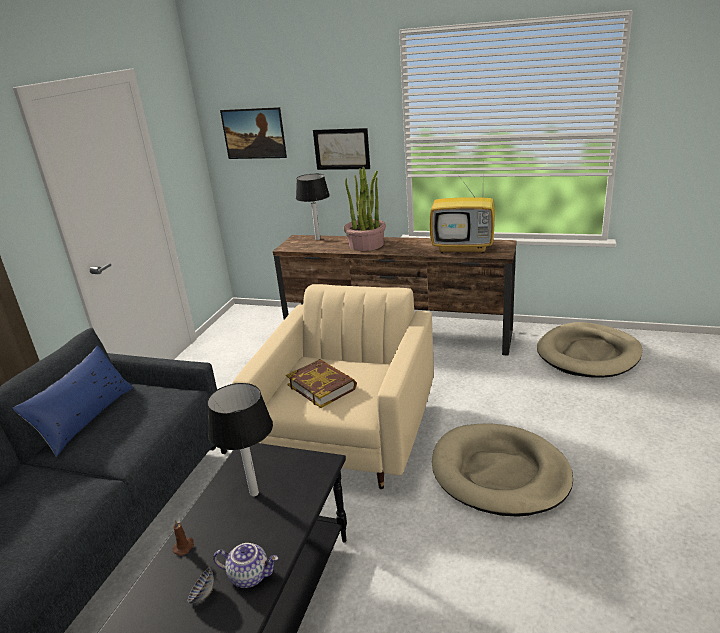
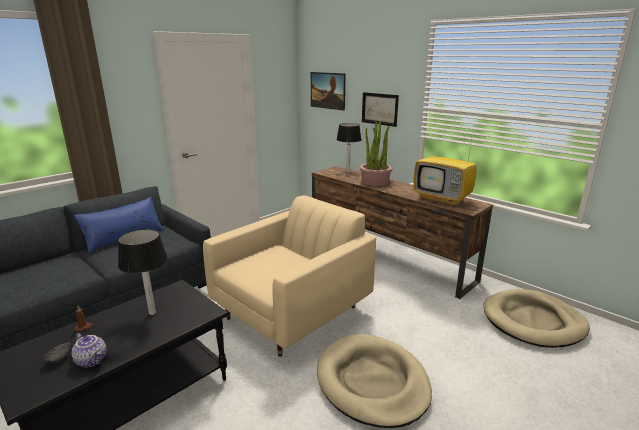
camera: 25 degrees right, 5 degrees down
(322, 387) = (265, 265): book -> none

